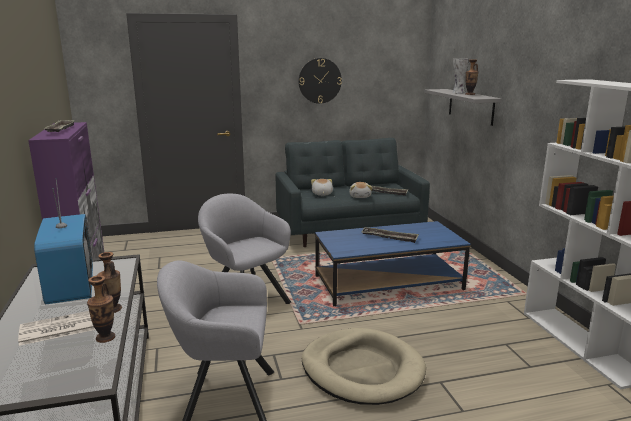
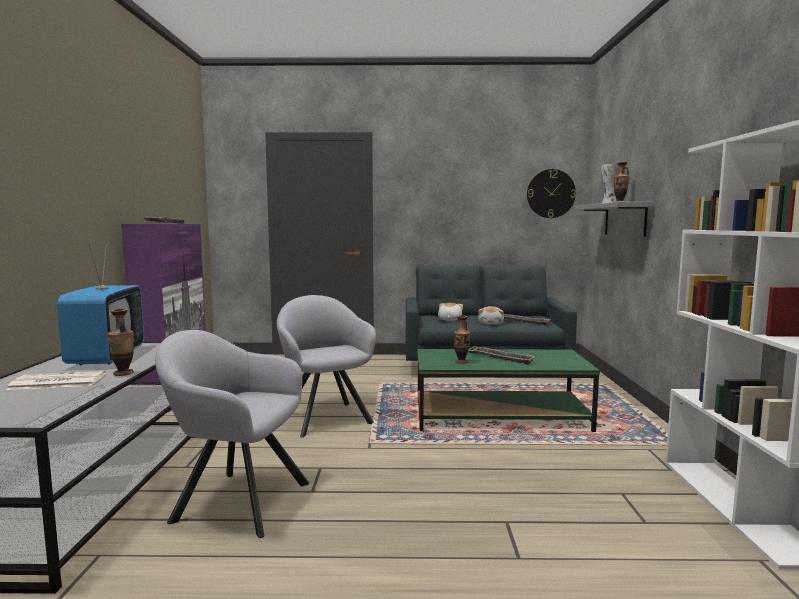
camera: 15 degrees right, 10 degrees down
(105, 338) = (89, 392): vase -> vase (461, 362)
(319, 81) = (459, 200): wall clock -> wall clock (550, 193)
(362, 370) = (413, 495): beige dog bed -> none
(388, 283) = (499, 416): blue coffee table -> green coffee table

